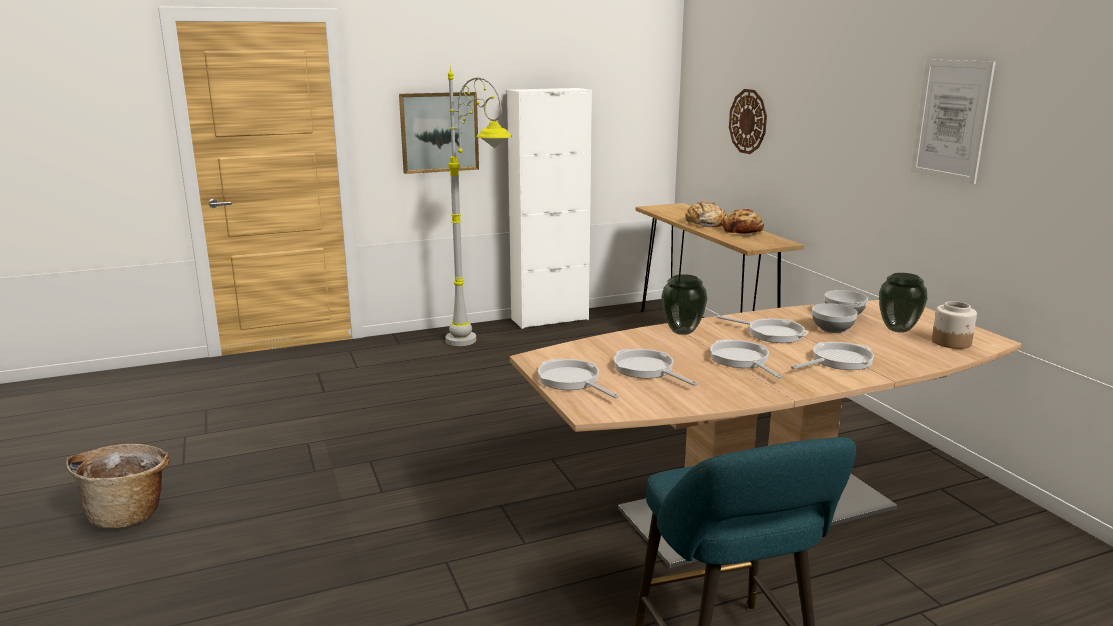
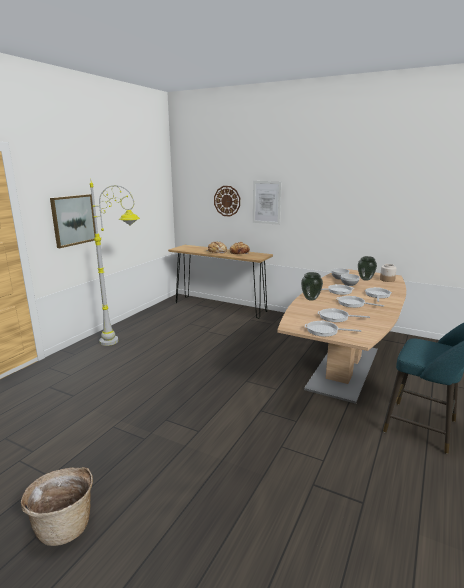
camera: 40 degrees left, 0 degrees up
(550, 319) = (138, 317): white cabinet -> none
(951, 120) = (349, 194): picture -> picture (266, 202)

